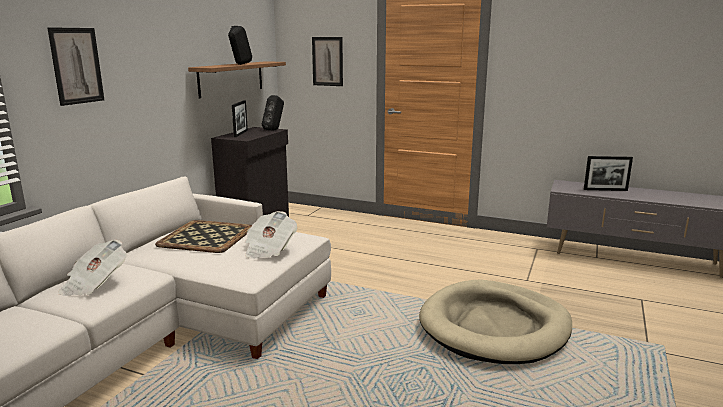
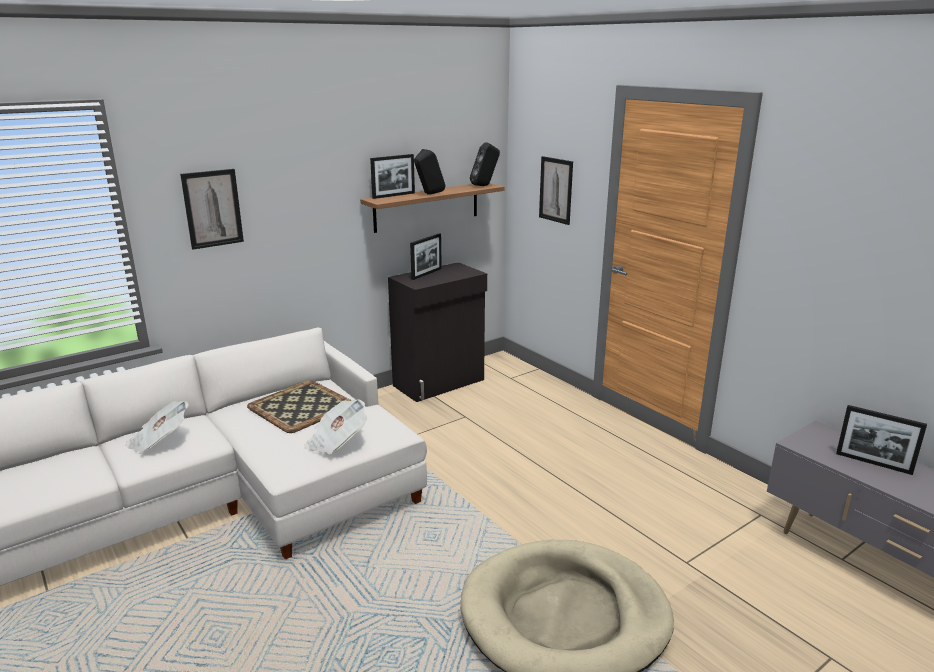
camera: 30 degrees right, 5 degrees up
(212, 65) = (393, 195): none -> picture frame
(275, 130) = (471, 273): black speaker -> black speaker (485, 185)

